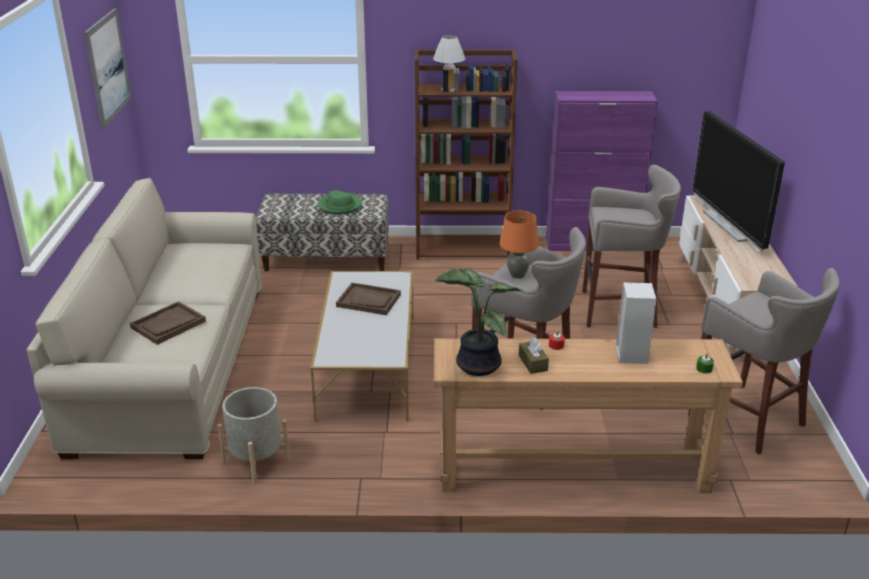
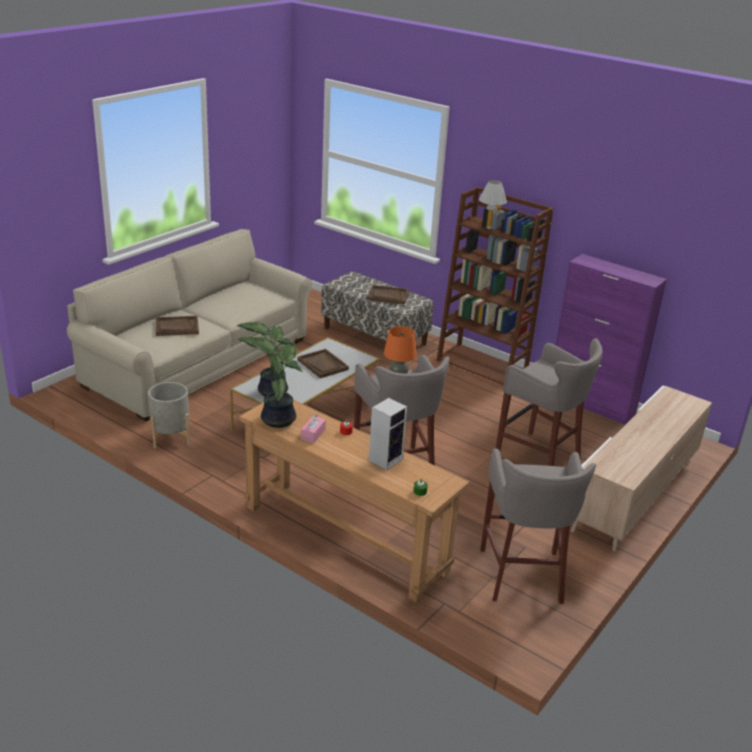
camera: 35 degrees right, 0 degrees up
(108, 67) = (260, 144): picture -> none
(340, 206) = (388, 296): green hat -> brown tray
(357, 350) = (271, 391): none -> potted plant
(533, 363) = (313, 434): brown tissue box -> pink tissue box
(730, 225) = (660, 421): television -> none

